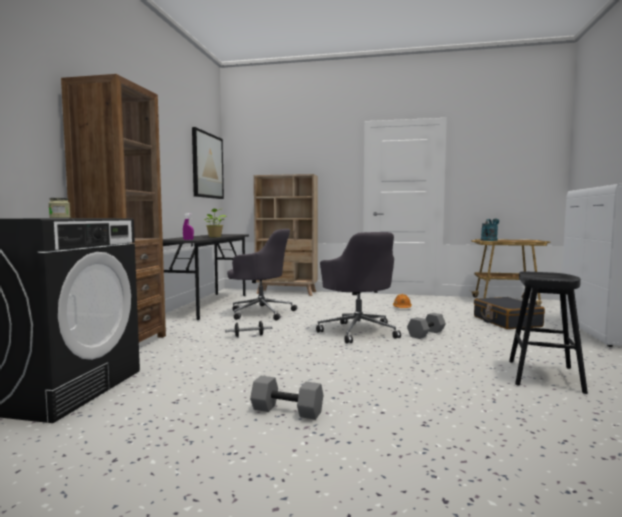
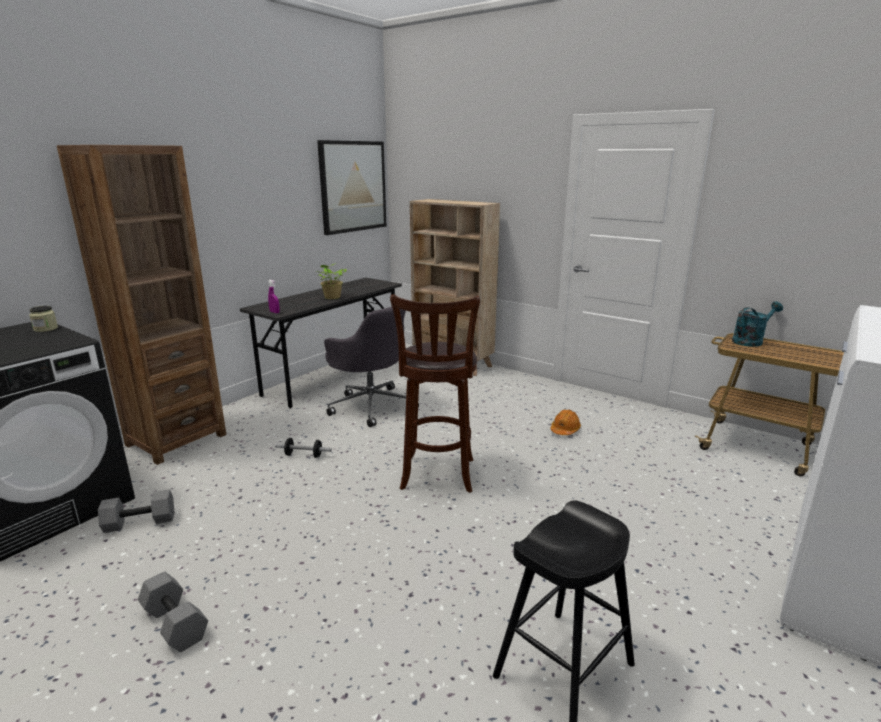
camera: 25 degrees right, 15 degrees up
(358, 331) = (437, 476): grey office chair -> brown stool
(426, 333) = (520, 506): grey dumbbell -> grey dumbbell (141, 521)
(506, 321) = (687, 505): black suitcase -> none

